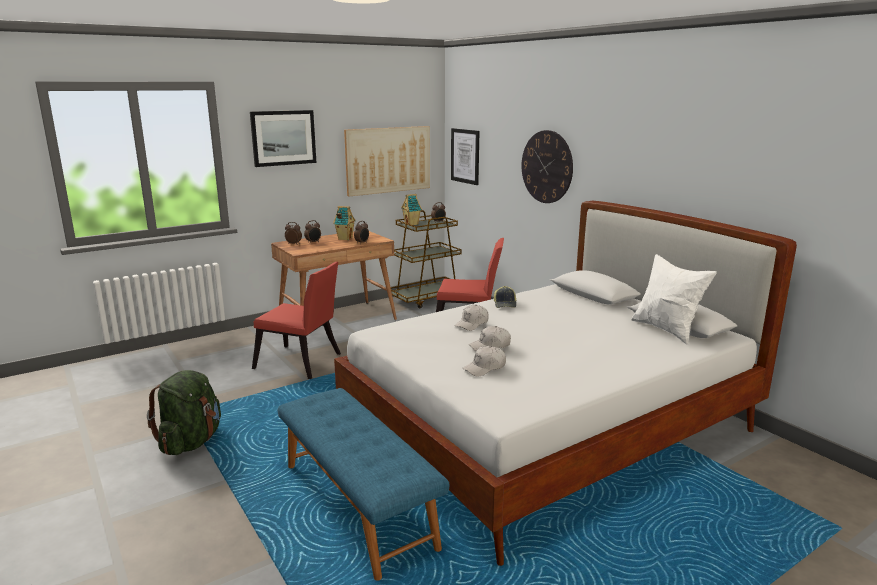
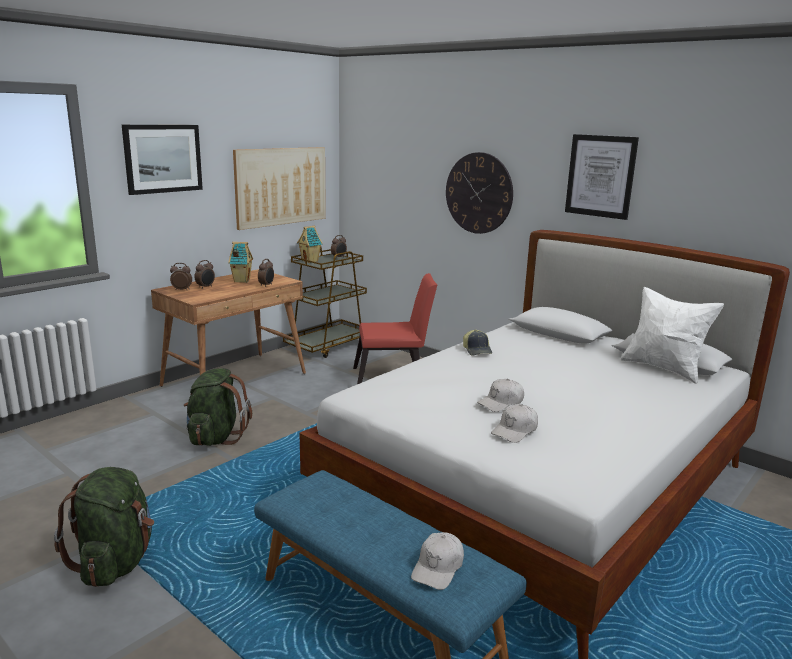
camera: 15 degrees left, 0 degrees up
(301, 363) = (216, 437): red chair -> green backpack
(465, 156) = (368, 181): picture -> picture (600, 176)
(472, 324) = (462, 377): white cap -> white cap (438, 568)

